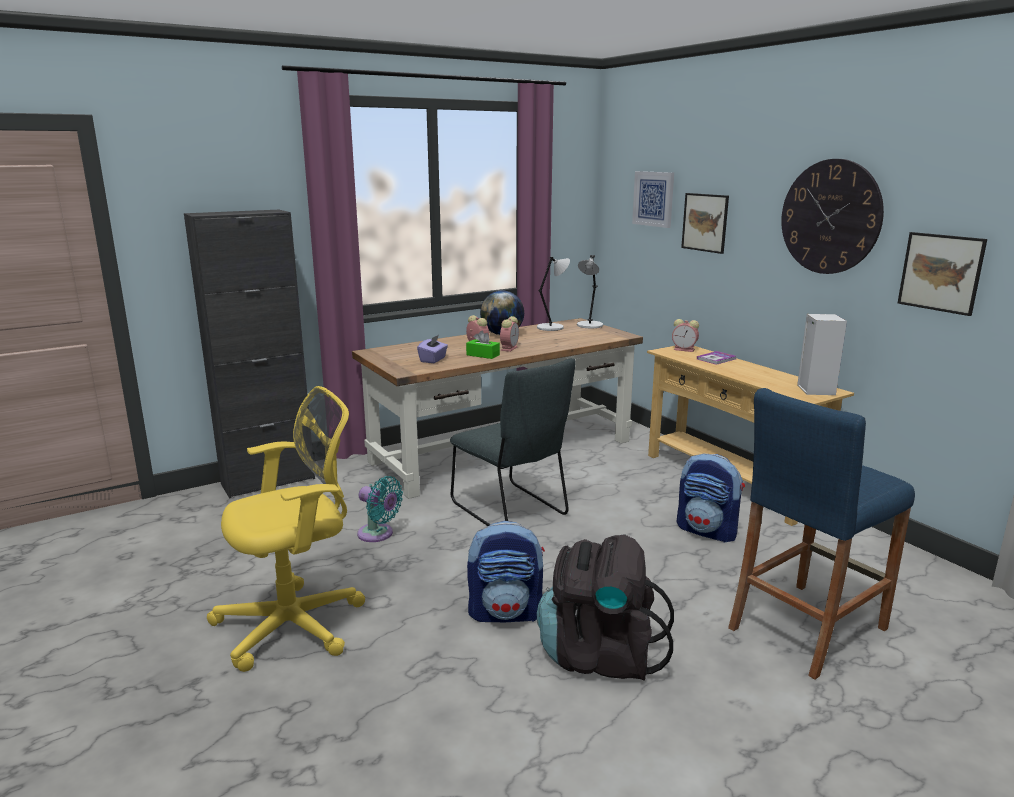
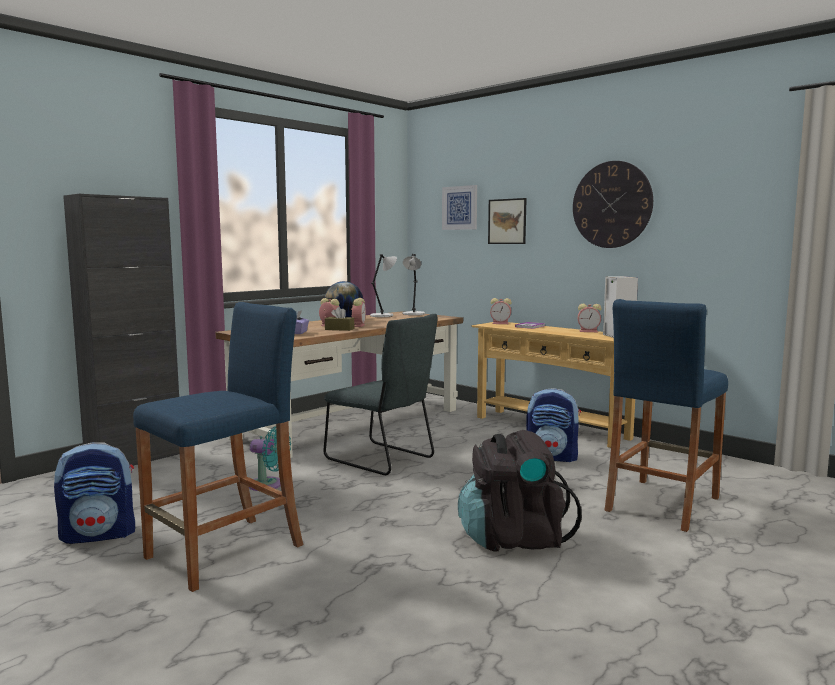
camera: 15 degrees left, 10 degrees down
(297, 624) = (225, 552): yellow office chair -> blue stool
(483, 355) = (339, 329): green tissue box -> brown tissue box
(506, 612) = (418, 522): backpack -> backpack (99, 534)
(784, 376) = (589, 331): none -> alarm clock
(940, 272) = (701, 235): picture -> none

